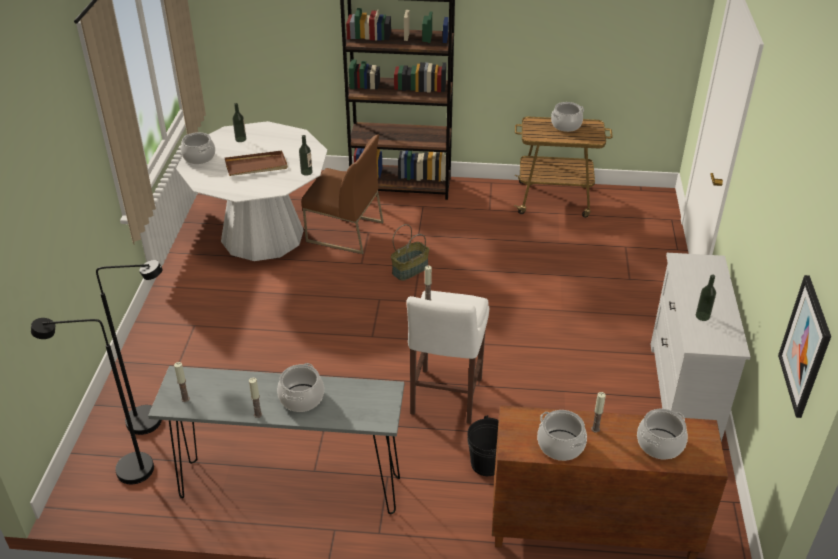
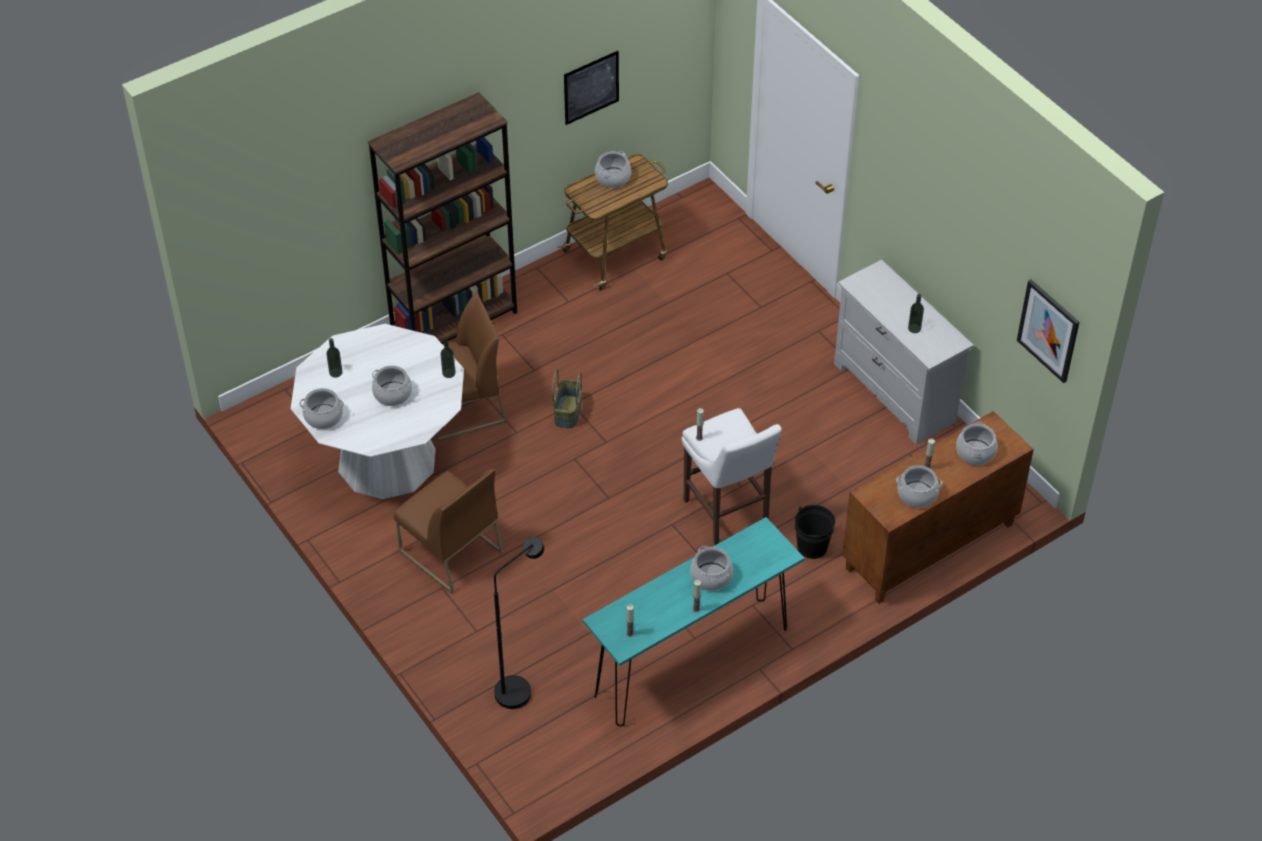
camera: 40 degrees left, 10 degrees up
(124, 472) = (550, 740): black floor lamp -> none
(228, 307) = (450, 552): none -> brown chair
(256, 166) = (393, 394): brown tray -> cooking pot
(290, 487) = (692, 662): grey console table -> turquoise console table
(569, 32) = (591, 87): none -> picture

